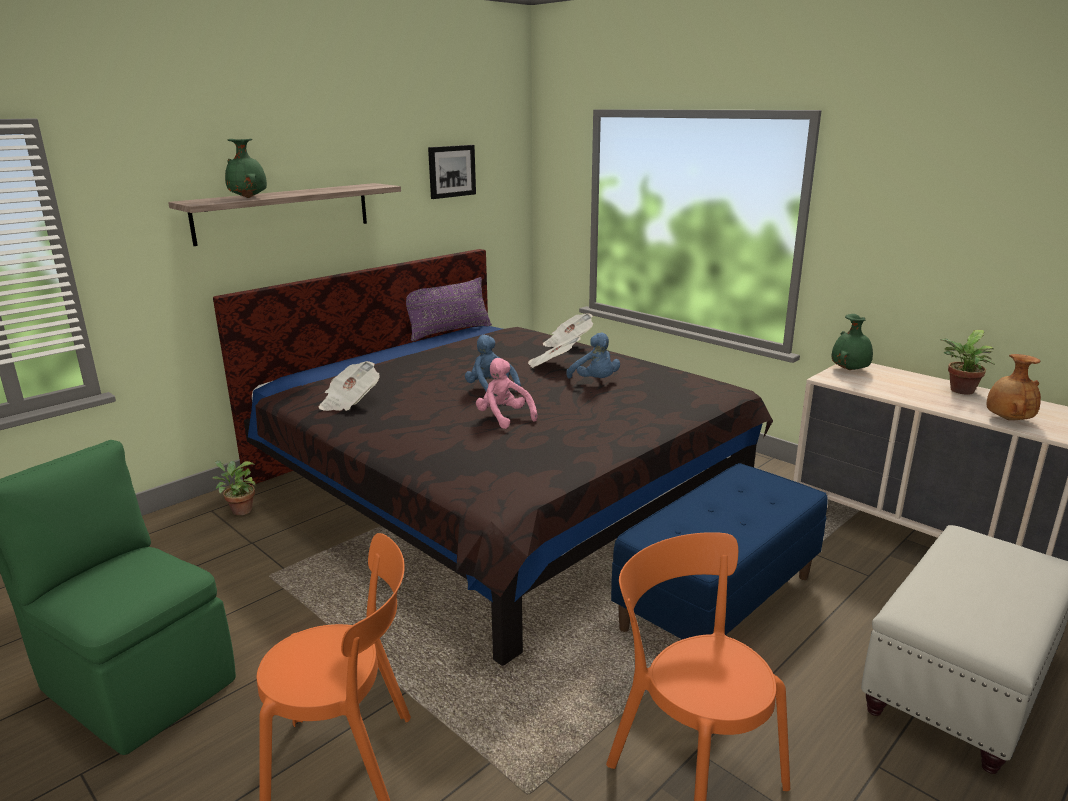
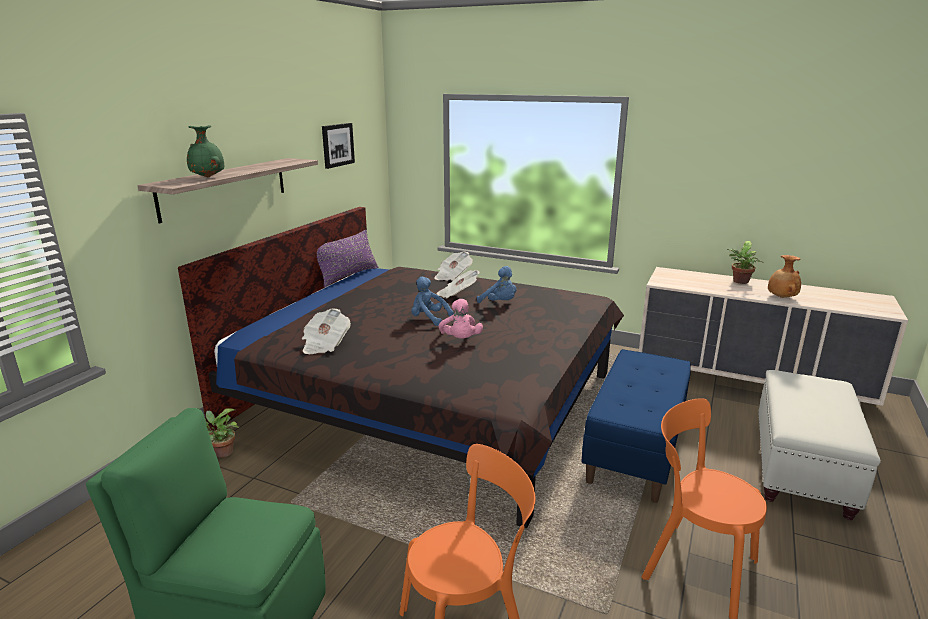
camera: 20 degrees left, 0 degrees up
(504, 418) = (460, 340): pink plush toy -> pink plush toy turned 135 degrees counterclockwise
(850, 370) = (666, 275): green vase -> none

